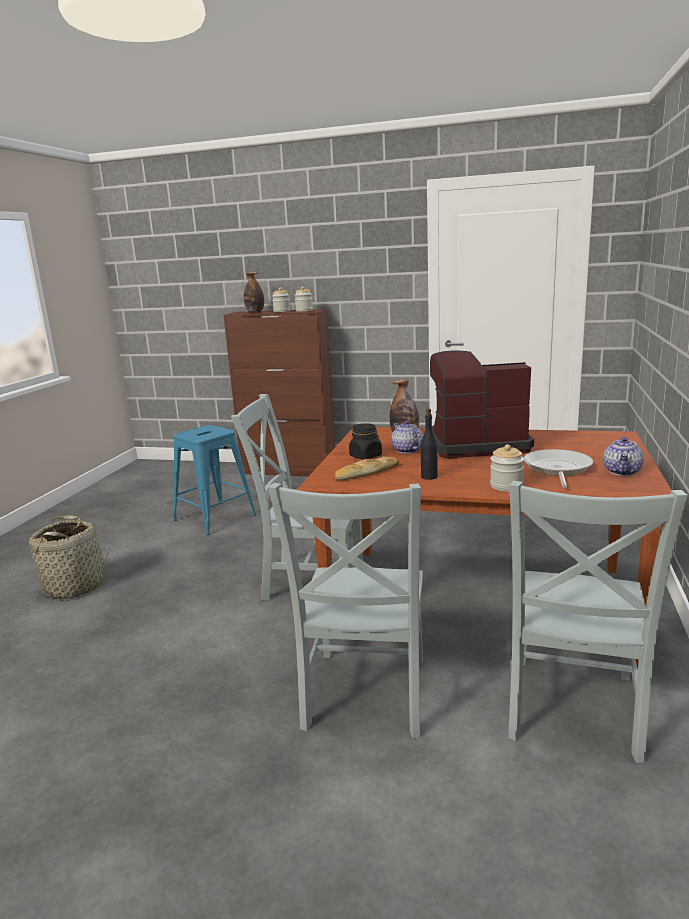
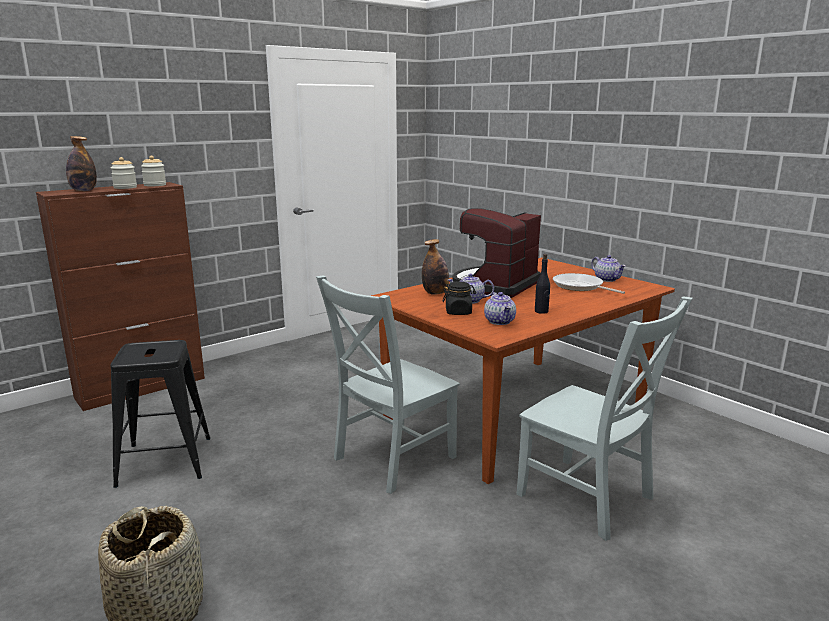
camera: 55 degrees left, 0 degrees up
(214, 518) = (165, 461): blue stool -> black stool
(367, 473) = (500, 321): bread -> teapot
(506, 486) = (591, 303): jar -> none
(572, 710) = (665, 439): grey chair -> none

